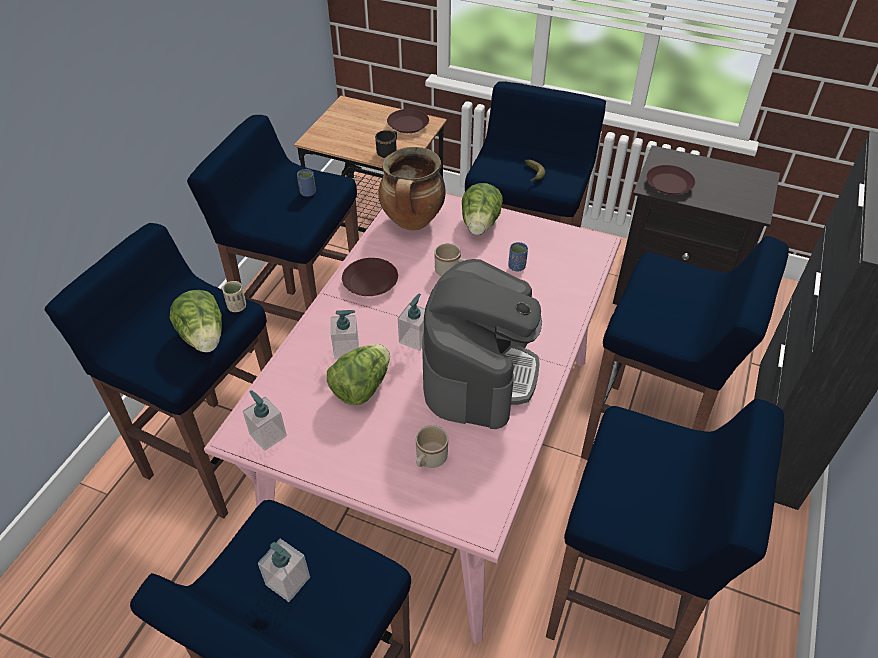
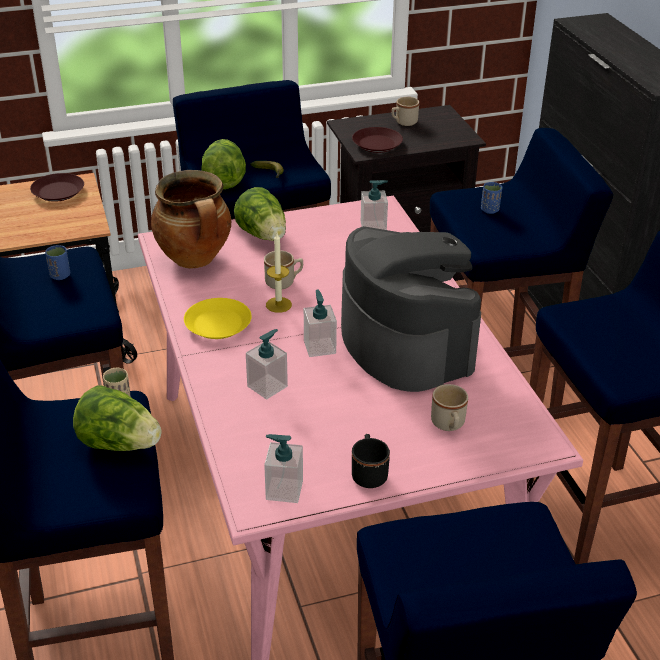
camera: 40 degrees left, 10 degrees down
(288, 581) = (463, 568): soap dispenser -> soap dispenser (373, 227)
(361, 387) = (321, 406): lettuce -> lettuce (224, 180)
(370, 281) = (218, 324): brown plate -> yellow plate
(388, 152) = (67, 223): black mug -> black mug (369, 473)
(426, 288) = (278, 305): none -> candle
(517, 267) = (337, 252): blue cup -> blue cup (490, 210)
(715, 173) = (403, 123): none -> beige mug

